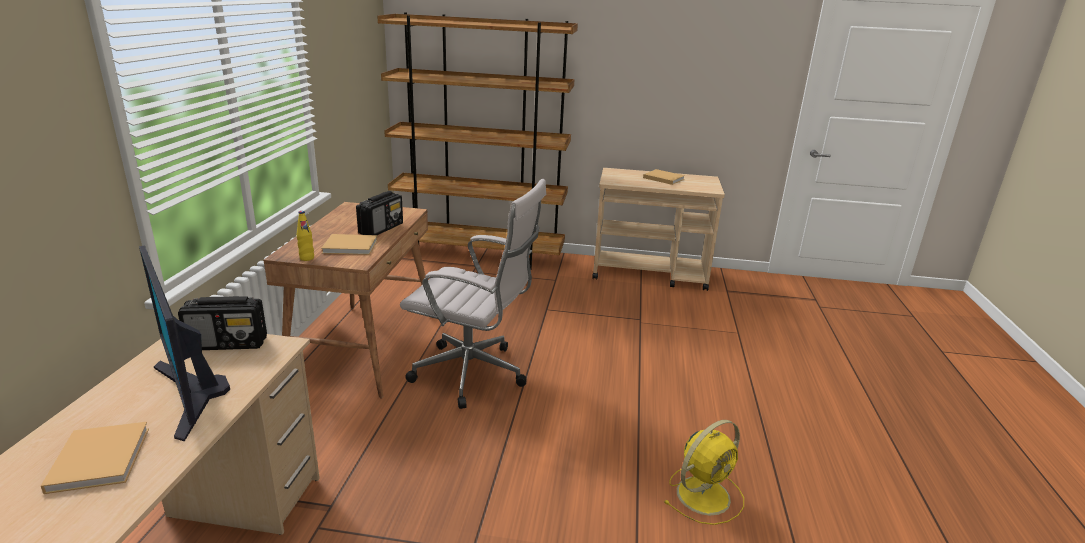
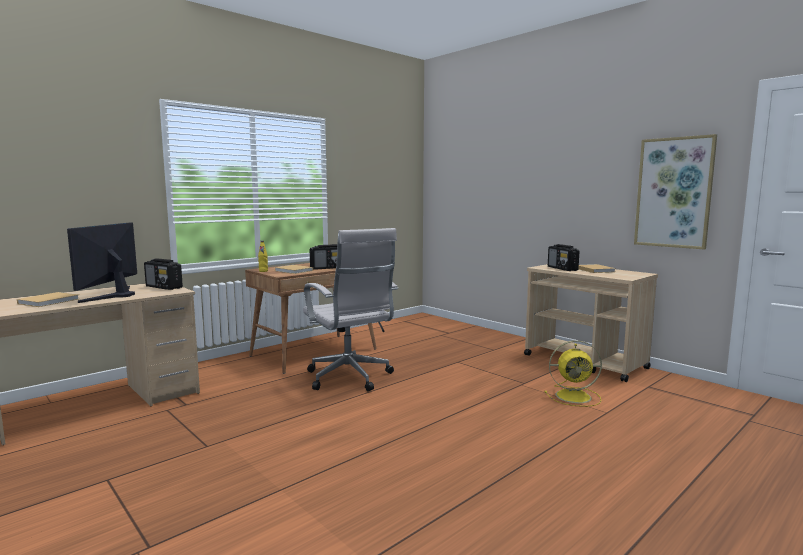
camera: 40 degrees right, 15 degrees down
(479, 255) = (460, 328): brown bookcase -> none
(634, 181) = (562, 269): none -> radio
(705, 494) = (387, 483): yellow fan -> yellow fan (575, 396)
(737, 93) = (673, 192): none -> picture

